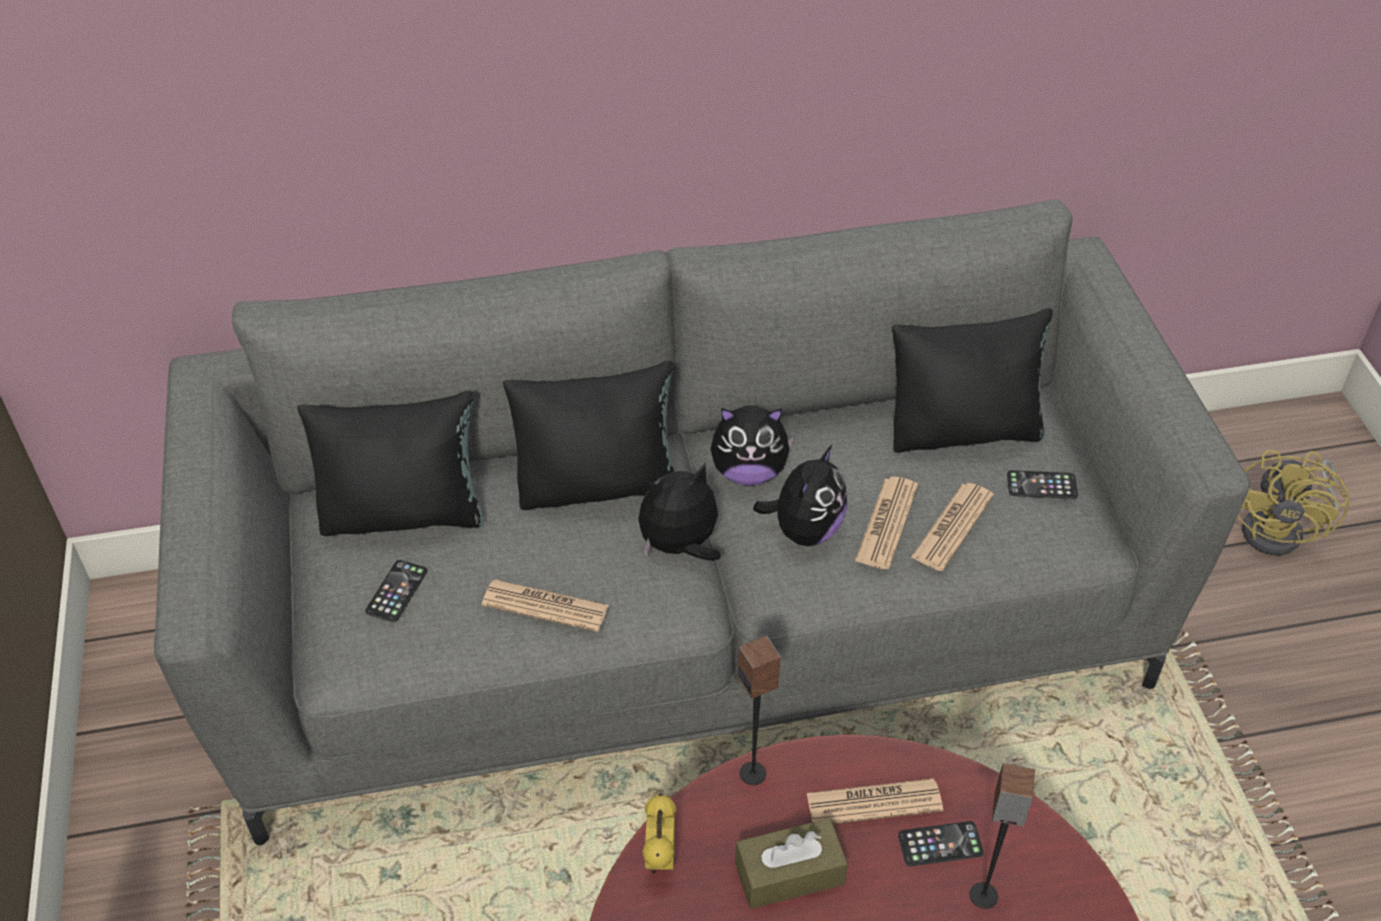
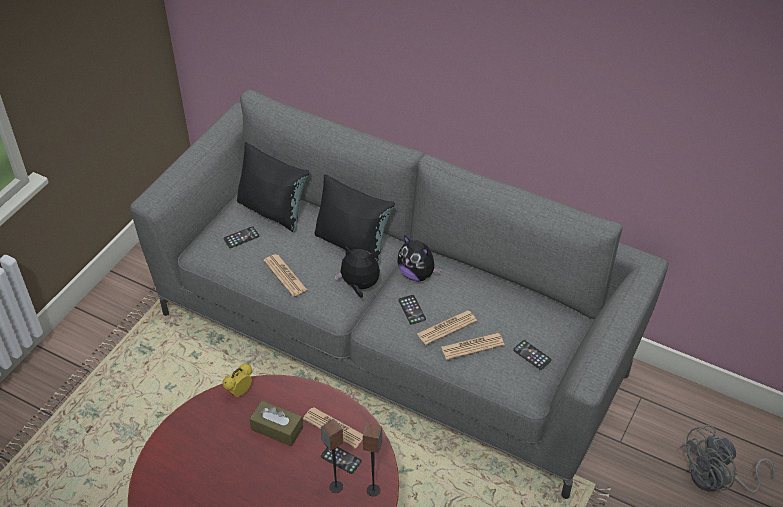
camera: 40 degrees right, 0 degrees up
(753, 773) = (303, 387): speaker -> speaker (373, 490)
(805, 530) = (412, 310): plush toy -> phone
(964, 430) = (525, 312): black pillow -> none
(1282, 531) = (716, 480): yellow fan -> grey fan

